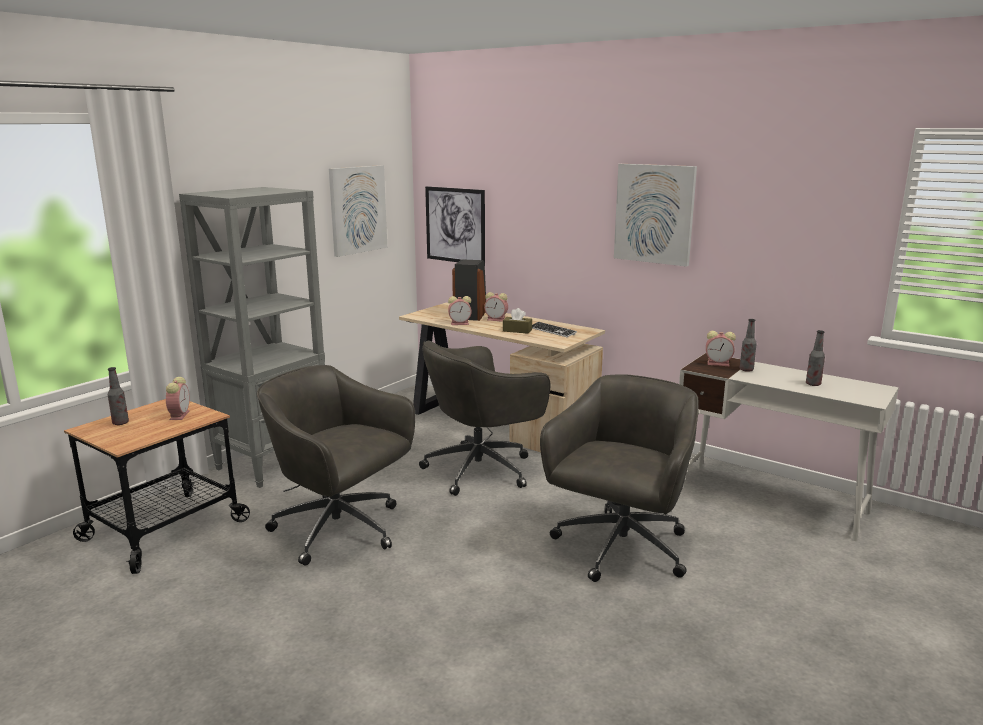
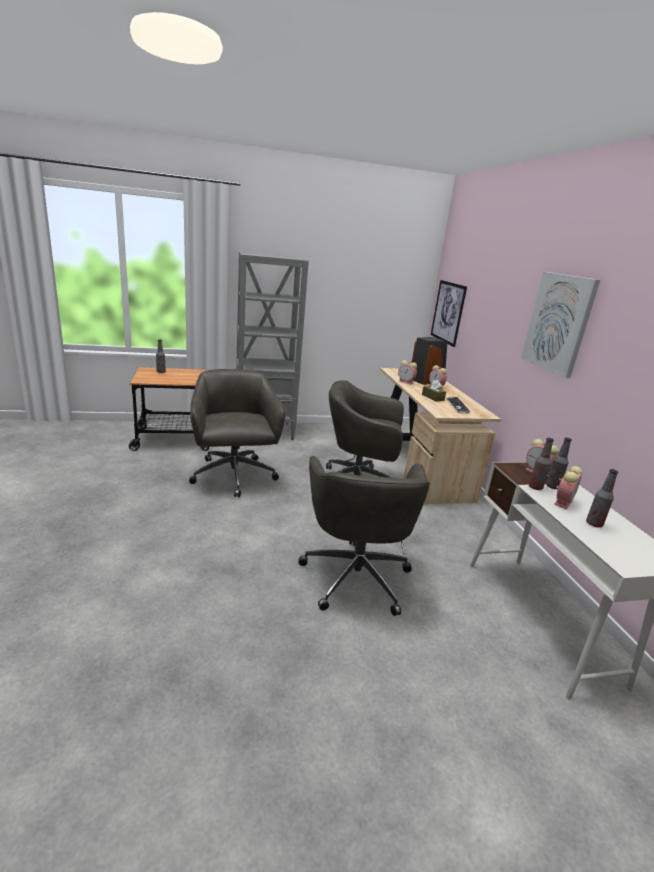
camera: 40 degrees right, 5 degrees up
(179, 415) = (187, 377): alarm clock -> alarm clock (563, 502)
(357, 210) = (378, 287): picture -> none
(619, 549) = (356, 575): grey office chair -> grey office chair turned 105 degrees clockwise
(740, 375) = (535, 487): none -> bottle

